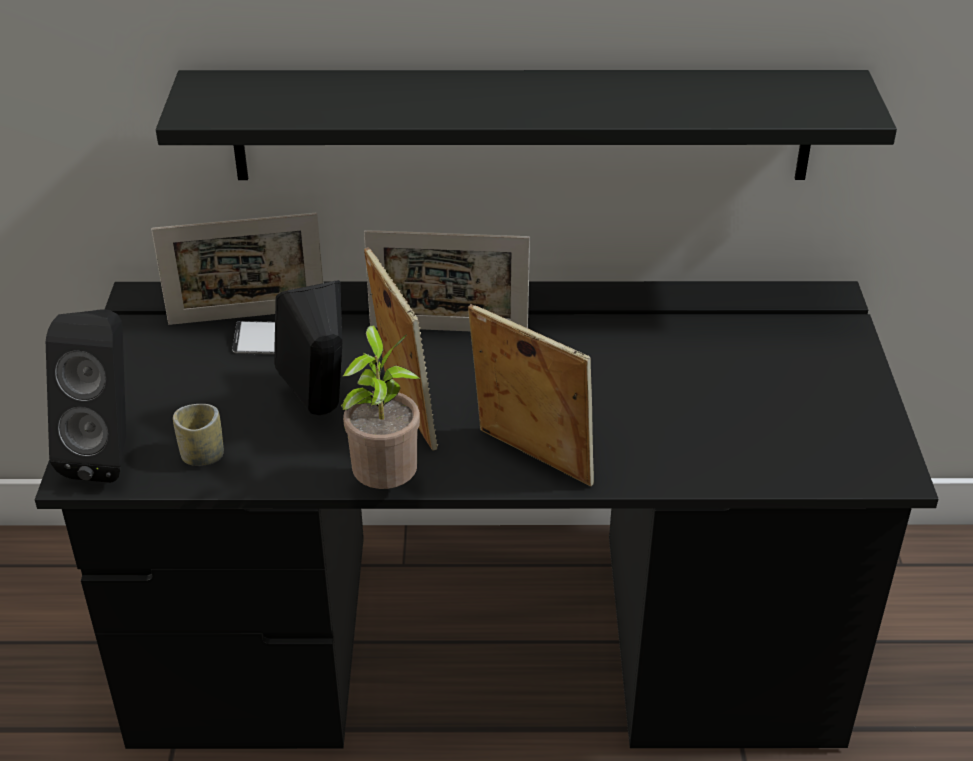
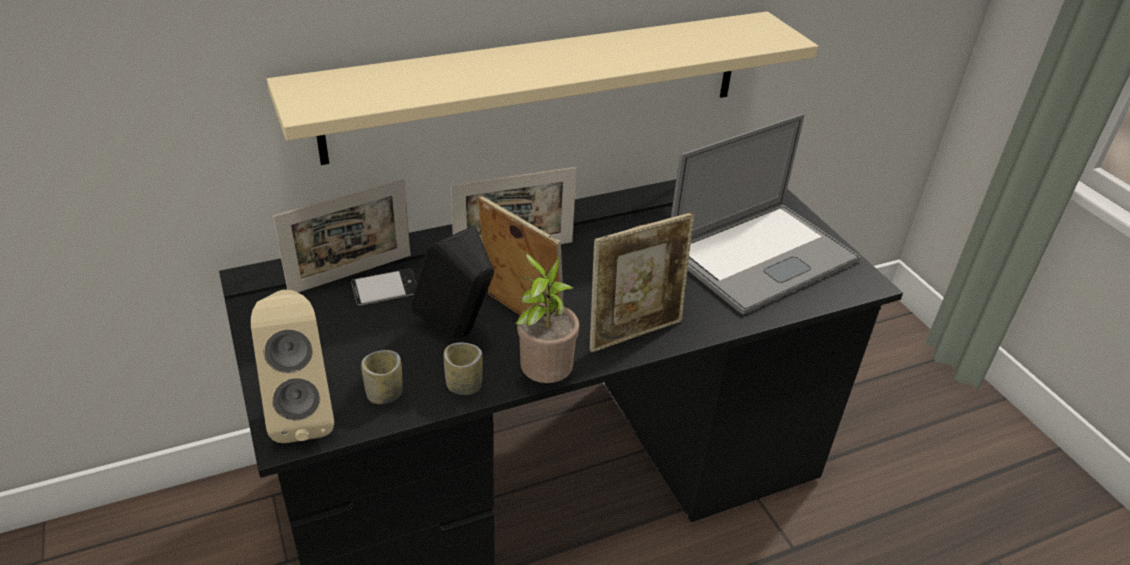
camera: 25 degrees left, 0 degrees up
(109, 454) = (303, 413): black speaker -> beige speaker
(292, 469) = (464, 385): none -> cup
(522, 125) = (540, 85): black shelf -> beige shelf
(530, 459) = (635, 332): picture frame -> picture frame turned 135 degrees clockwise
(766, 406) = (761, 257): none -> laptop

